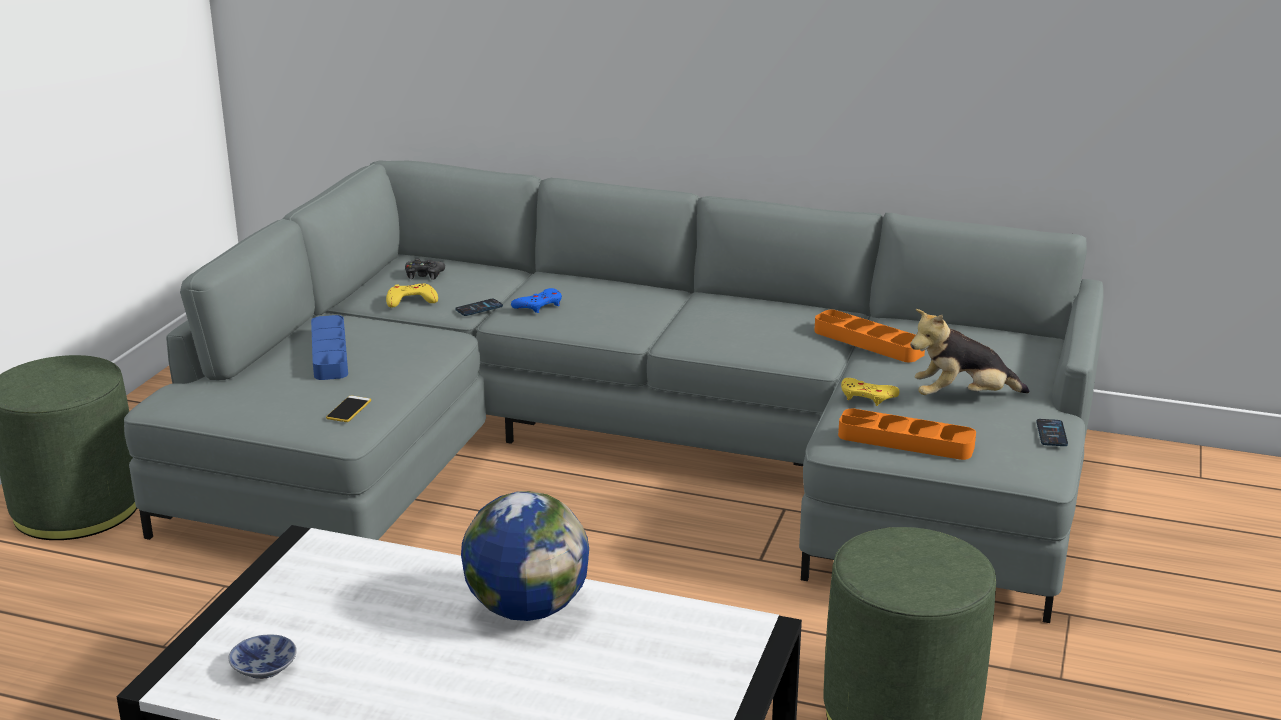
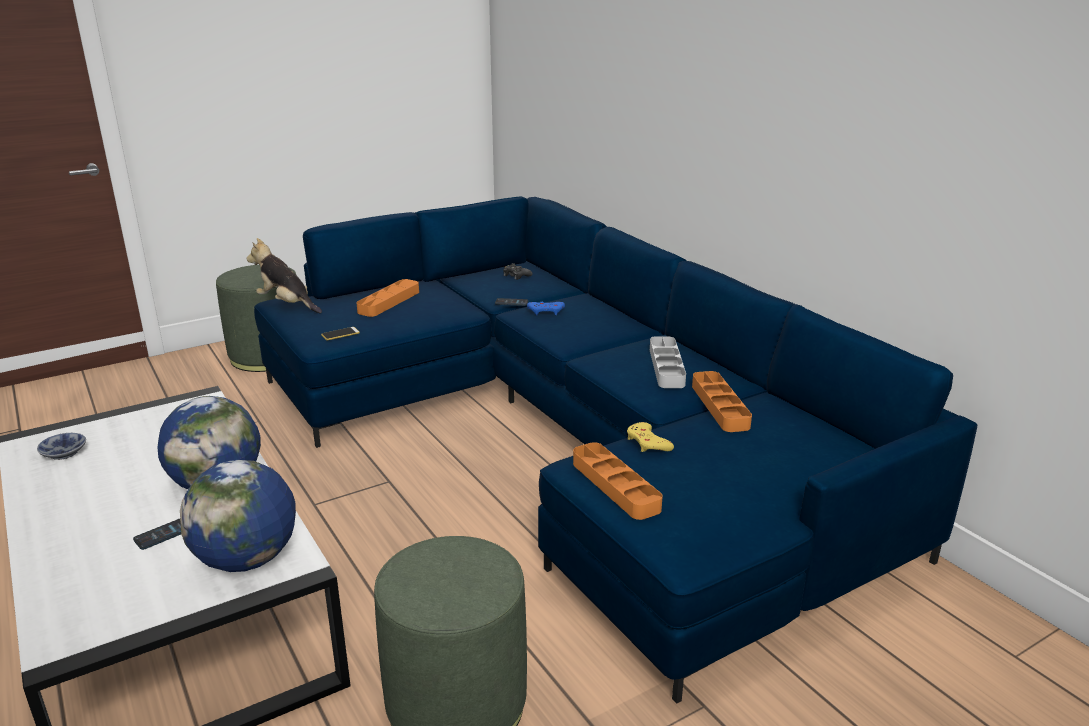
camera: 40 degrees right, 0 degrees up
(329, 353) = (389, 302): blue tray -> orange tray
(411, 300) = (483, 287): yellow game controller -> none
(629, 454) = (567, 437): grey sofa -> blue sofa
(699, 648) = (247, 560): none -> globe
(762, 322) = (666, 366): none -> grey tray
(962, 398) = (720, 473): plush toy -> plush toy (287, 304)
(1051, 433) = (746, 532): phone -> phone (163, 534)

